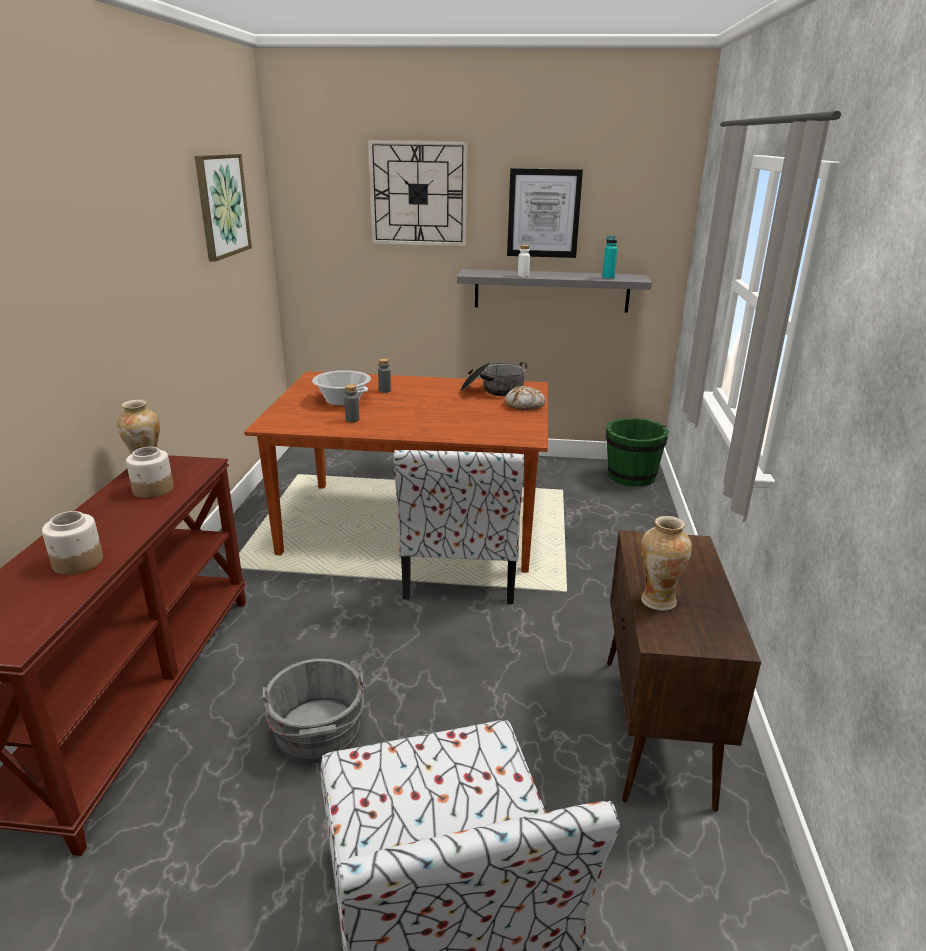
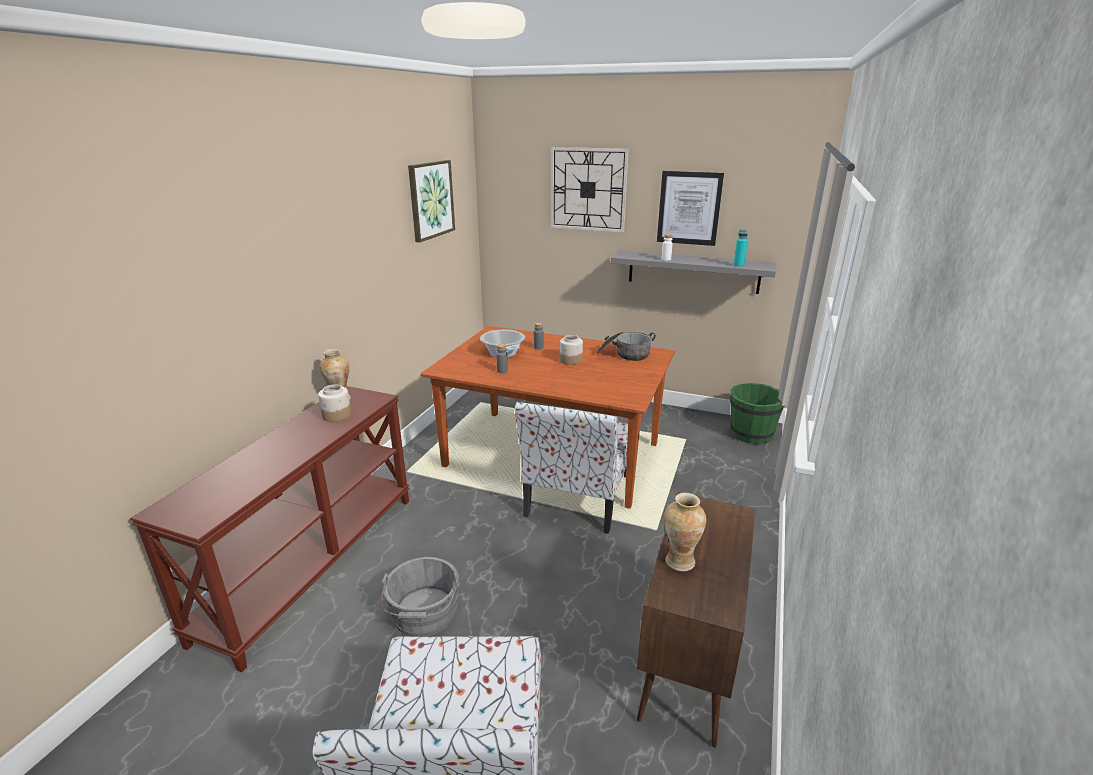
camera: 15 degrees right, 0 degrees up
(78, 562) = (265, 467): jar -> jar (571, 360)
(525, 405) = (644, 370): bread -> none

